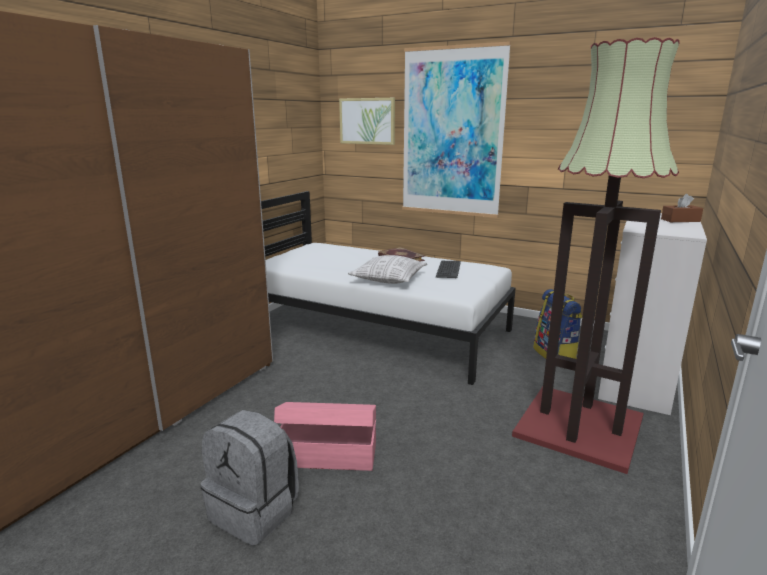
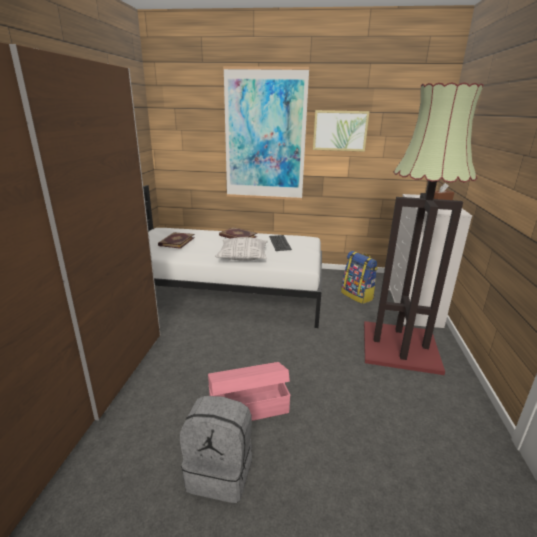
camera: 20 degrees left, 5 degrees up
(322, 257) = (176, 241): none -> book
(367, 121) = (192, 125): picture -> picture (340, 130)

